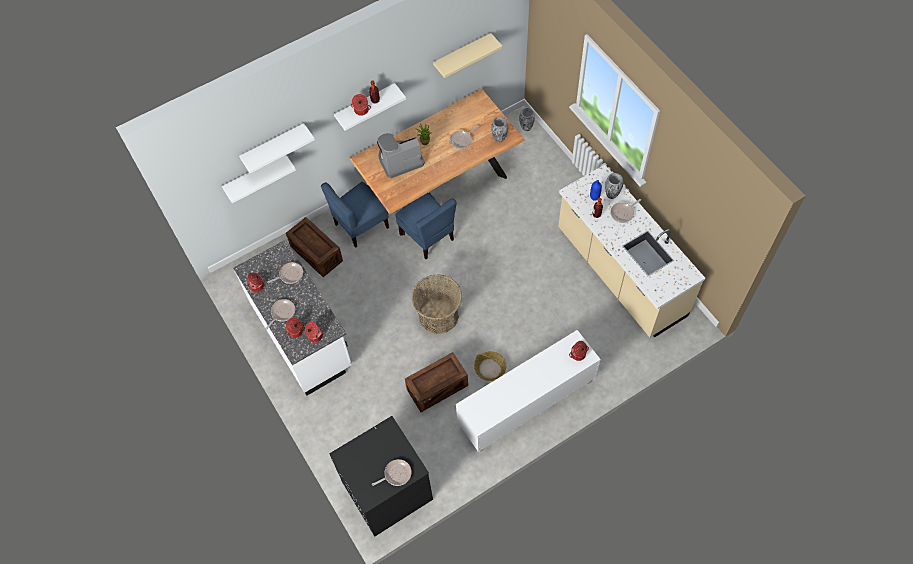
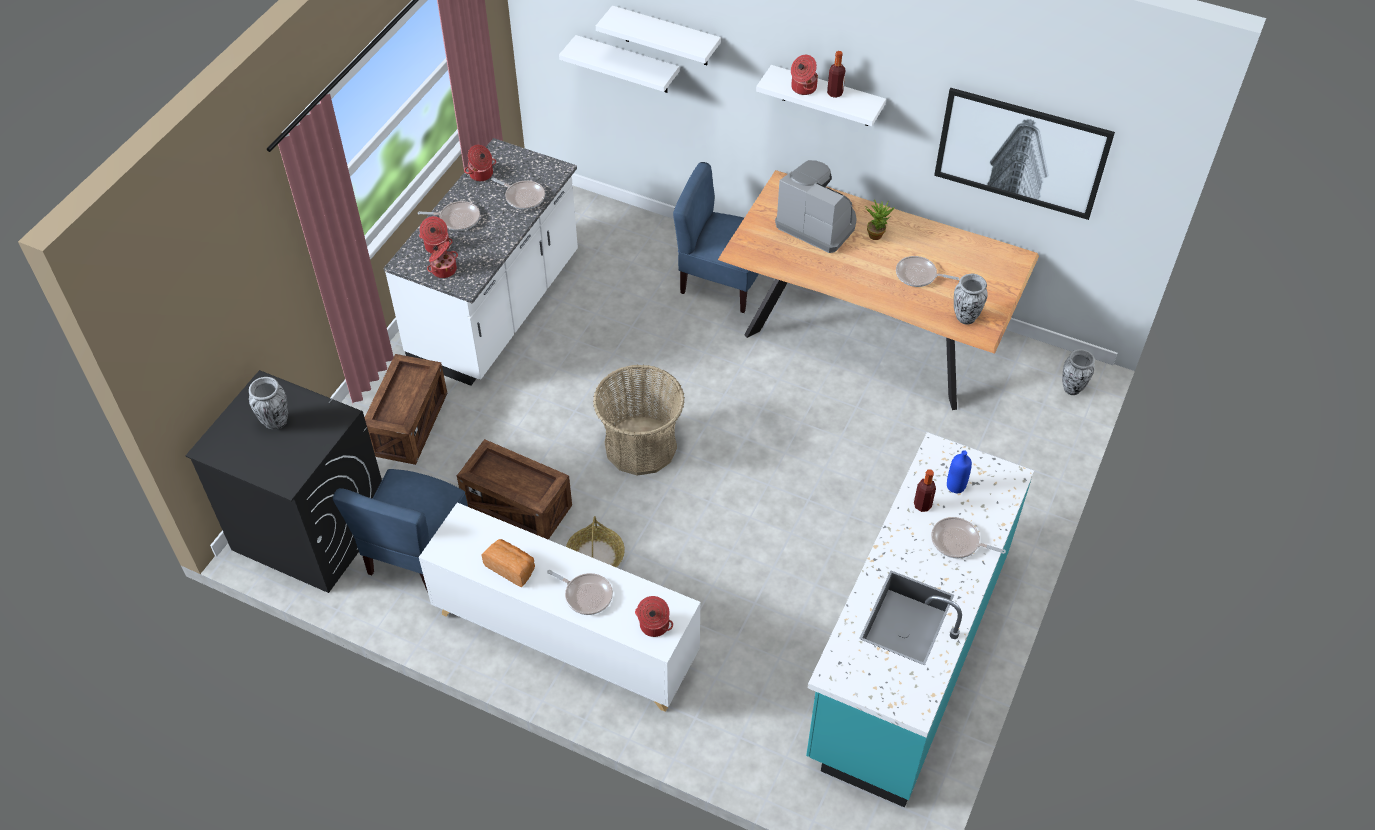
camera: 55 degrees right, 10 degrees down
(316, 254) = (637, 257): crate -> crate (409, 424)
(396, 474) = (267, 462): frying pan -> frying pan (586, 595)
(427, 236) = (766, 365): blue chair -> blue chair (417, 553)
(462, 54) = (1021, 152): beige shelf -> picture
(510, 398) = (511, 568): none -> bread
(611, 194) = (981, 508): vase -> vase (276, 422)
(620, 273) = (906, 656): beige counter -> turquoise counter

